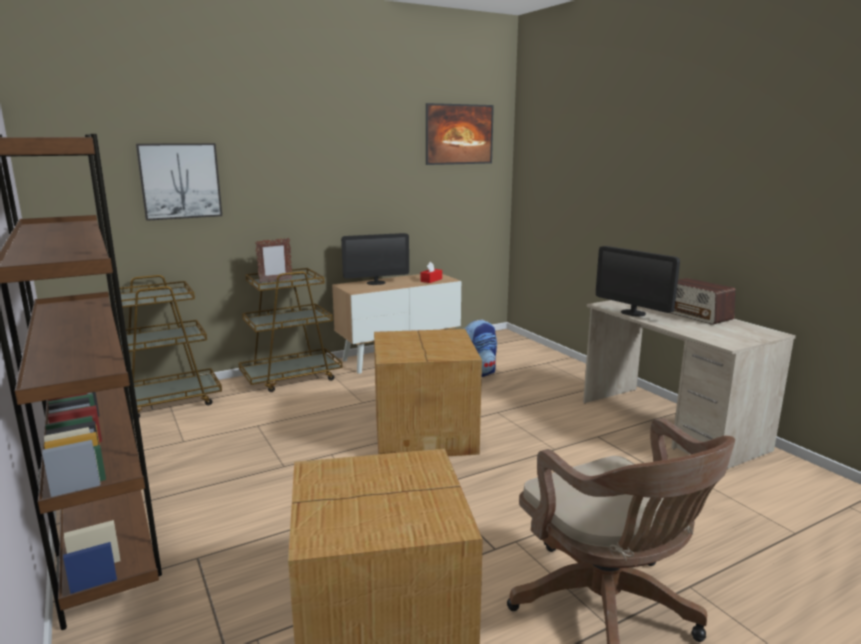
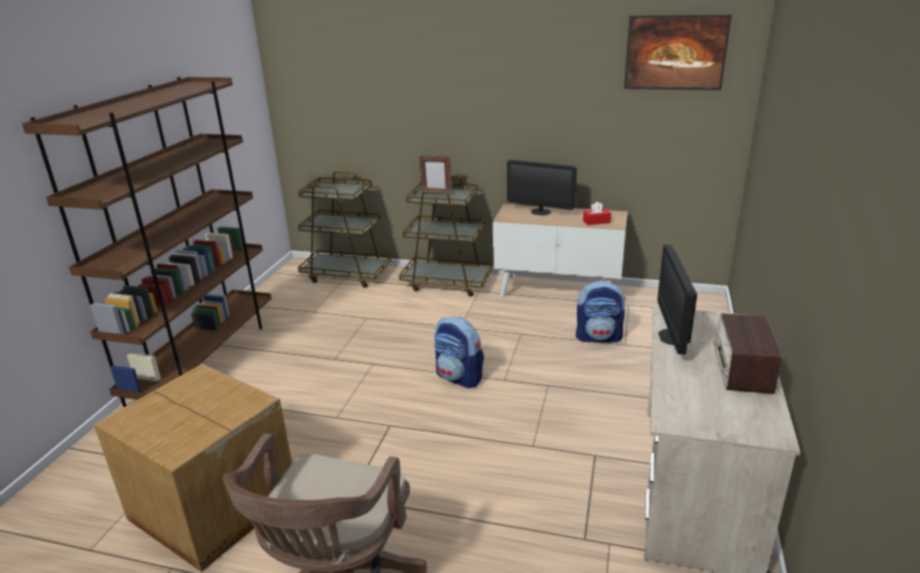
camera: 45 degrees right, 10 degrees up
(180, 181) = (372, 94): picture -> none
(426, 433) = (459, 377): cardboard box -> backpack

